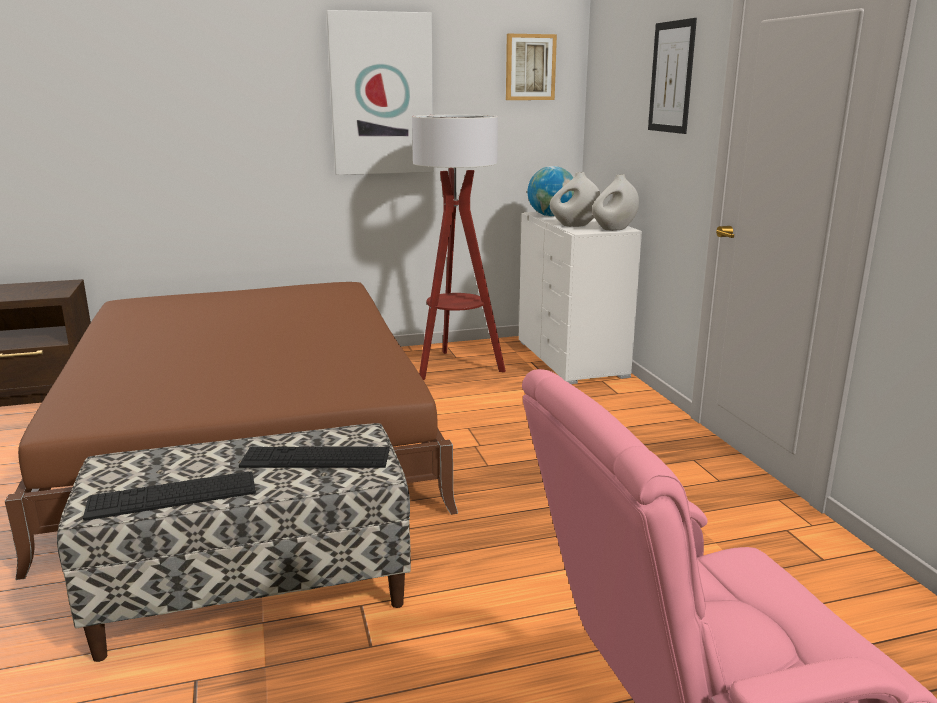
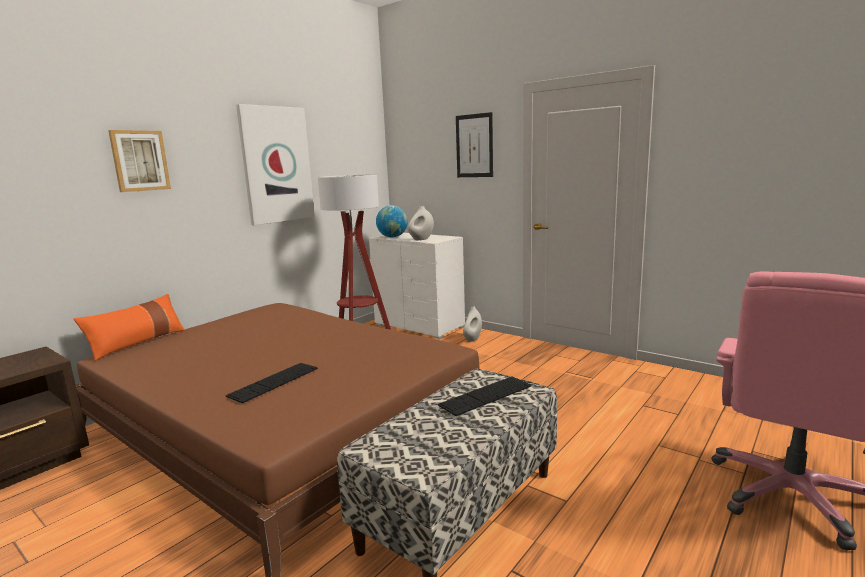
camera: 35 degrees left, 5 degrees down
(168, 295) = (137, 343): none -> orange pillow
(172, 495) = (454, 444): keyboard -> keyboard (274, 382)
(530, 67) = (358, 144): picture -> picture (140, 161)
(614, 229) = (447, 238): white vase -> white vase (472, 339)

